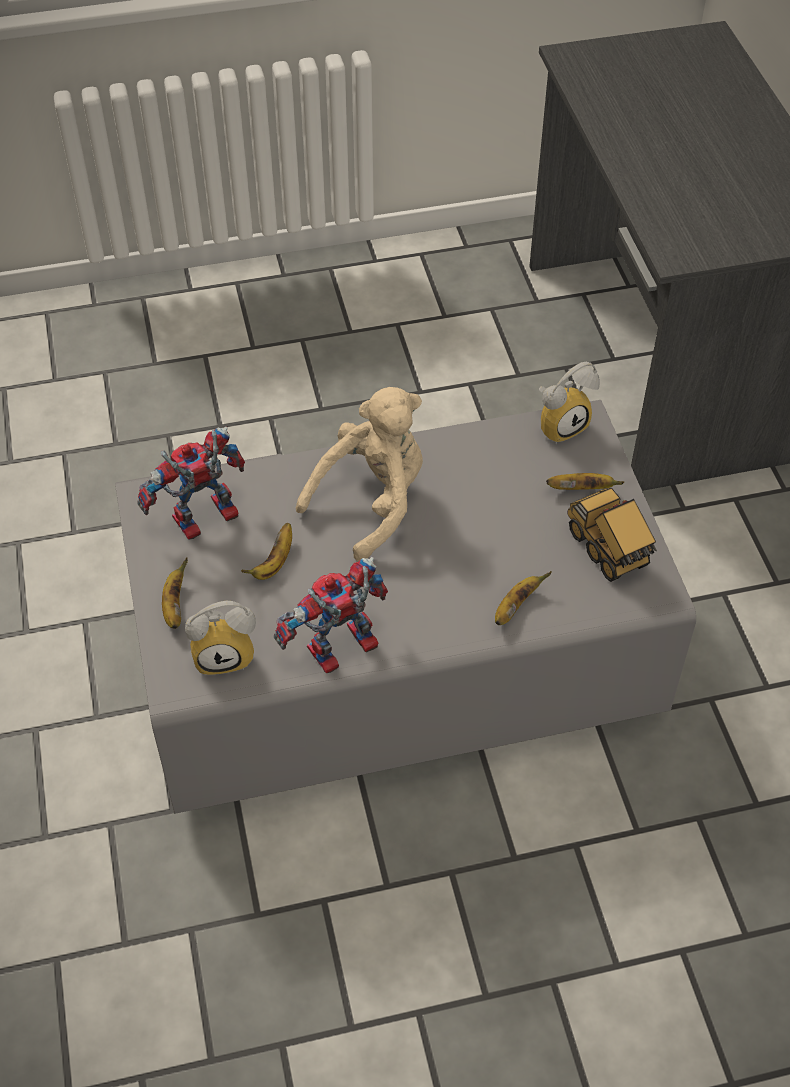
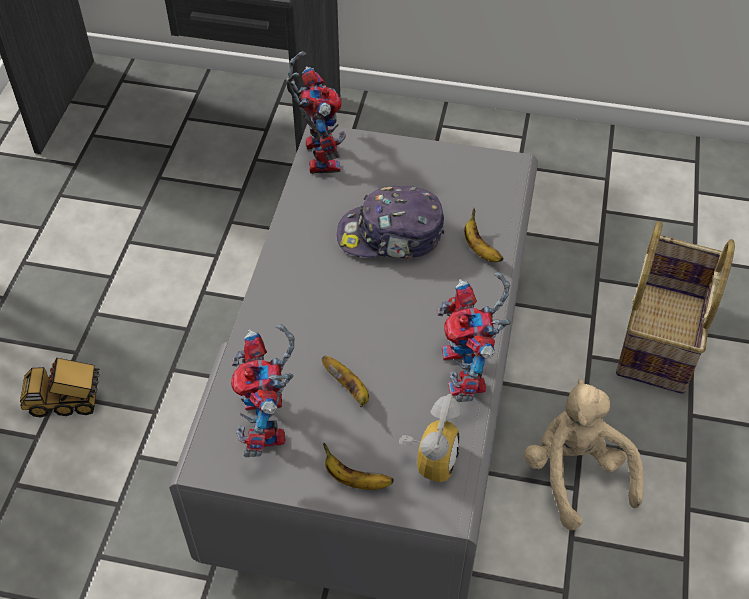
camera: 65 degrees left, 0 degrees up
(372, 502) = (322, 297): beige plush toy -> beige plush toy (576, 474)
(486, 525) = (391, 236): none -> cap
(561, 424) = (318, 153): alarm clock -> toy robot
(581, 489) = (389, 167): banana -> none
(608, 551) = (457, 177): toy truck -> toy truck (67, 402)
(652, 912) = (658, 335): none -> basket

